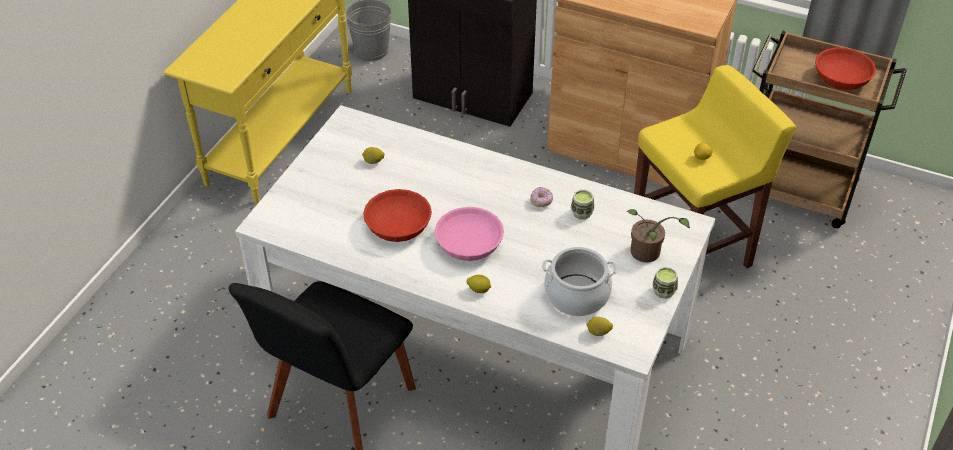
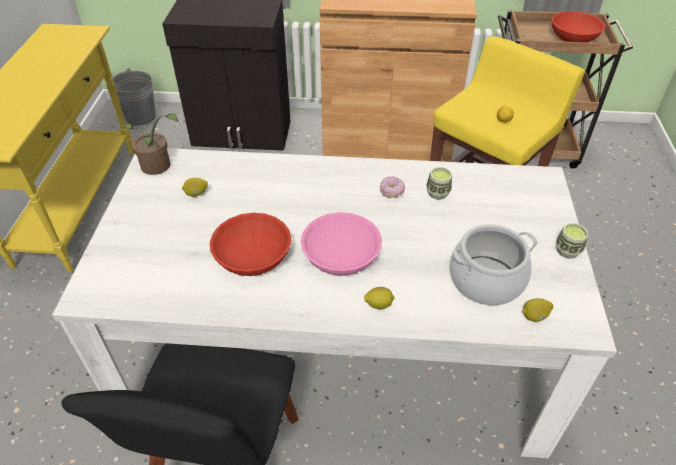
camera: 20 degrees left, 0 degrees up
(648, 254) = (526, 217): potted plant -> potted plant (158, 167)

